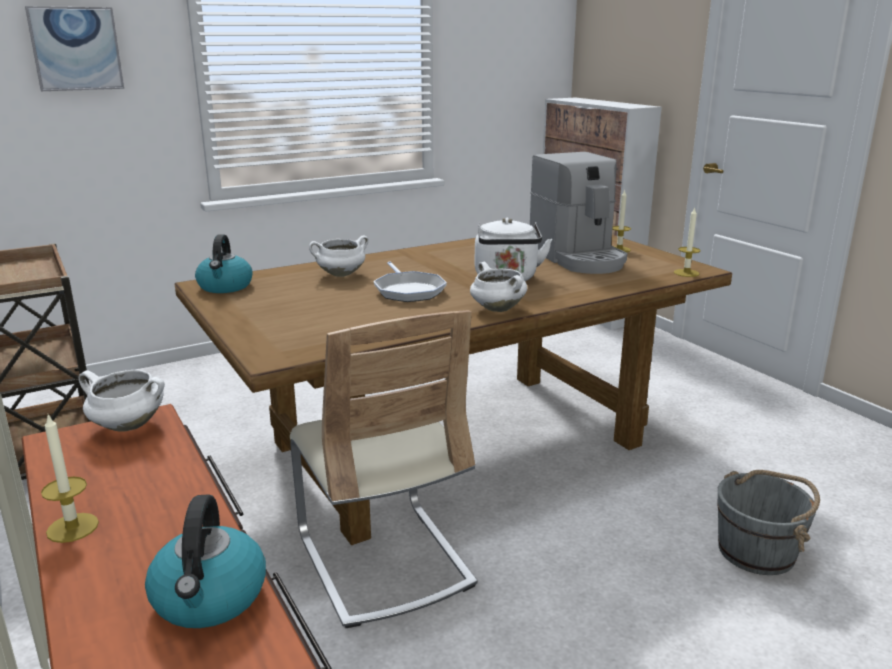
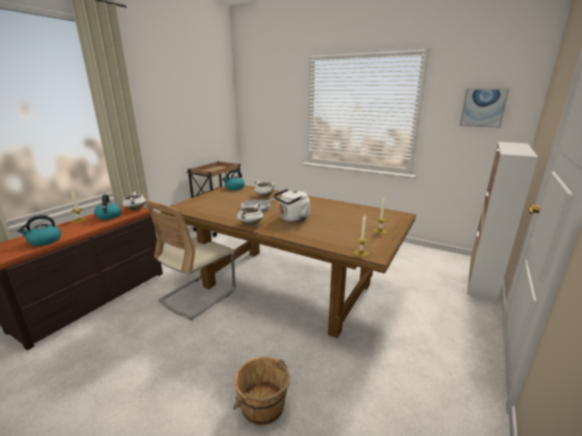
camera: 60 degrees right, 0 degrees up
(76, 49) = (273, 102): picture -> picture (483, 107)
(125, 471) = (109, 216): none -> kettle
(578, 258) = (347, 225): coffee machine -> none
(757, 551) = (263, 406): grey bucket -> brown bucket

